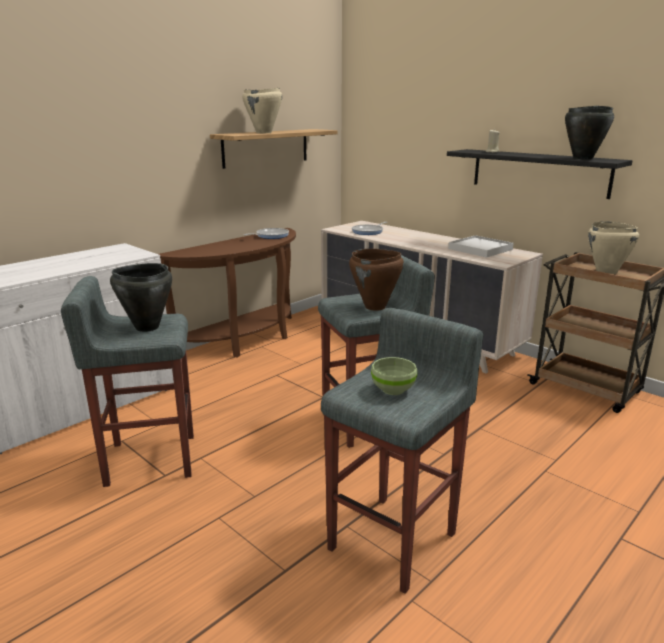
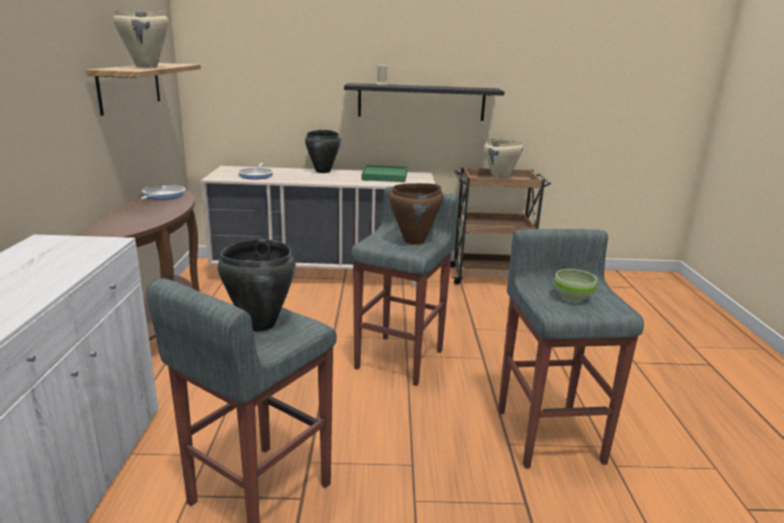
camera: 45 degrees left, 0 degrees up
(480, 249) = (385, 176): white tray -> green tray
(583, 158) = (469, 88): black cooking pot -> black cooking pot (323, 171)

